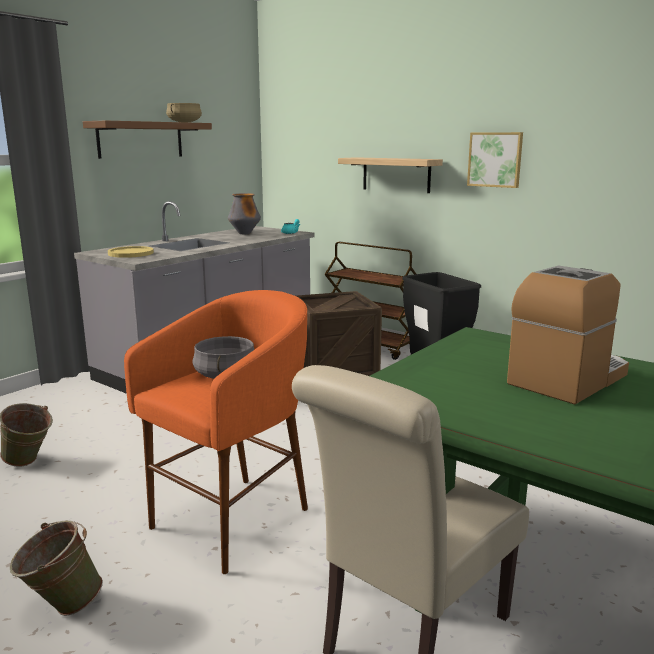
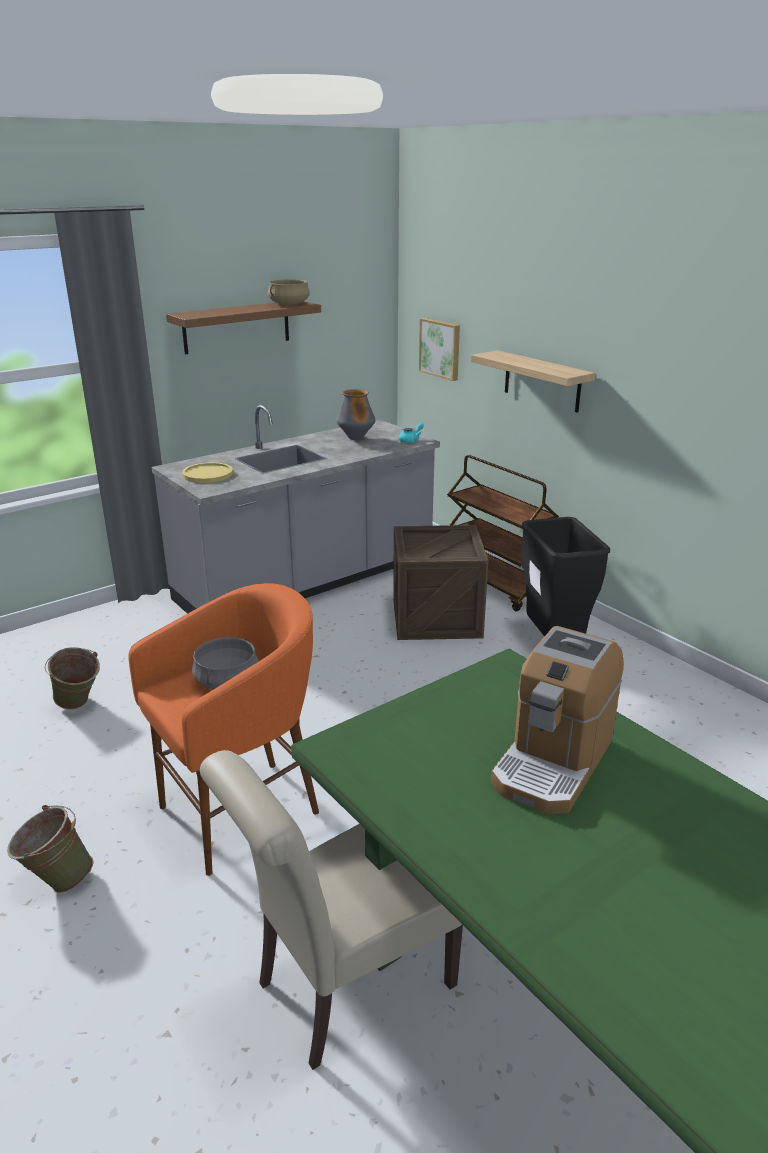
camera: 15 degrees right, 10 degrees up
(495, 159) = (656, 385): picture -> picture (441, 348)
(568, 379) = (553, 762): coffee machine -> coffee machine turned 150 degrees clockwise

